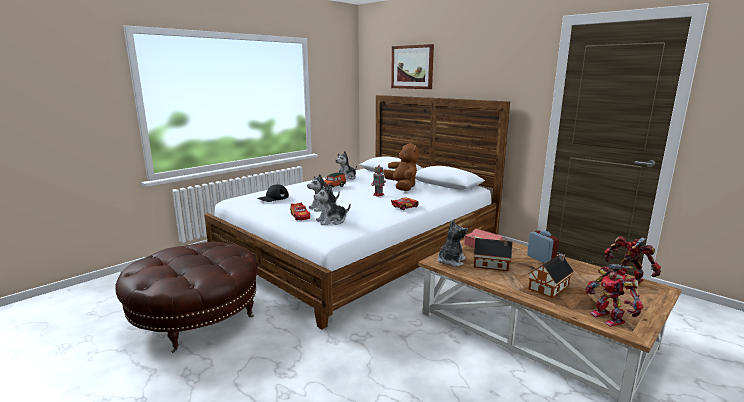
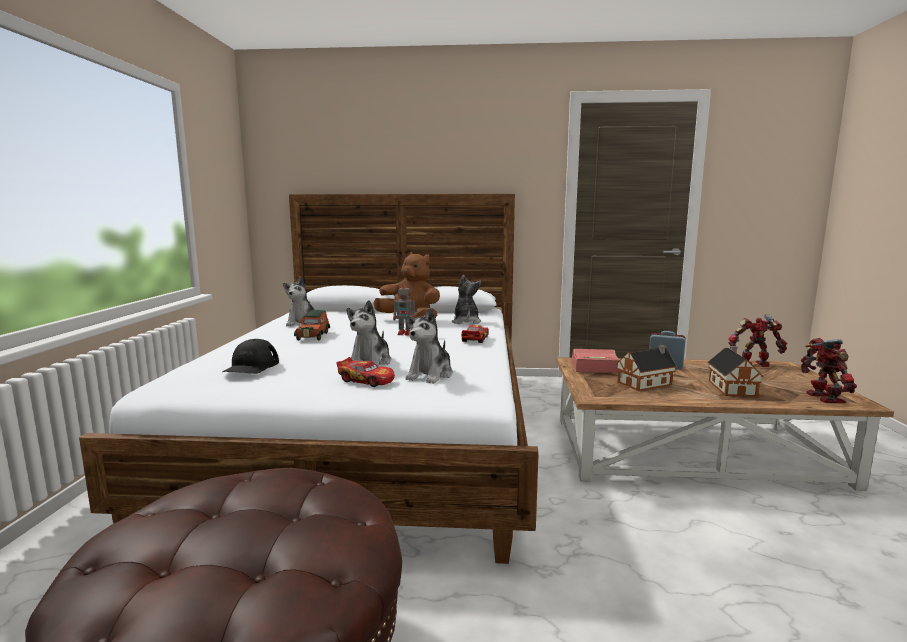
camera: 40 degrees left, 5 degrees down
(412, 67) = (353, 151): picture -> none
(450, 261) = (606, 392): plush toy -> plush toy (466, 322)
(608, 318) = (822, 398): toy robot -> toy robot turned 120 degrees counterclockwise

